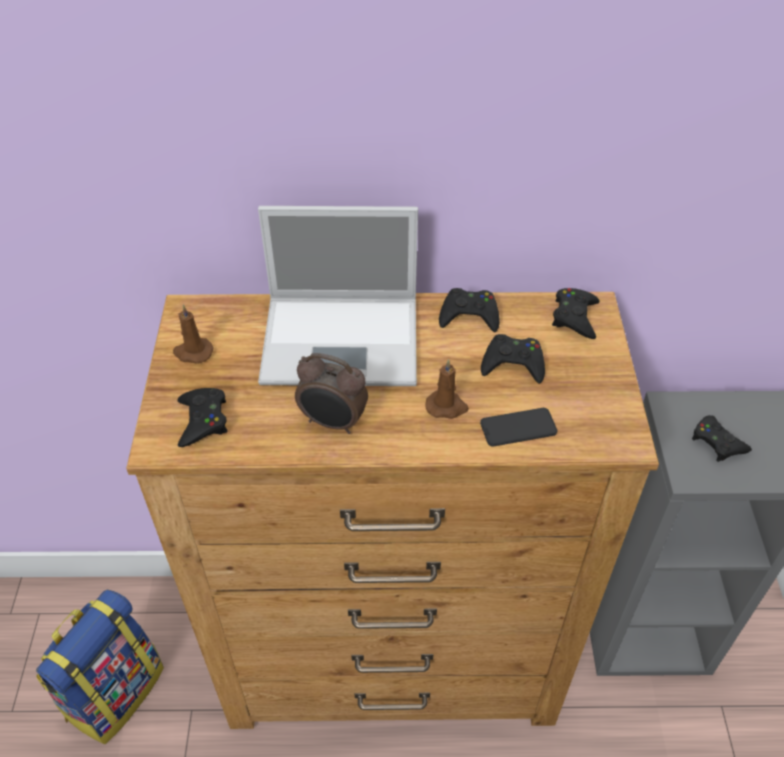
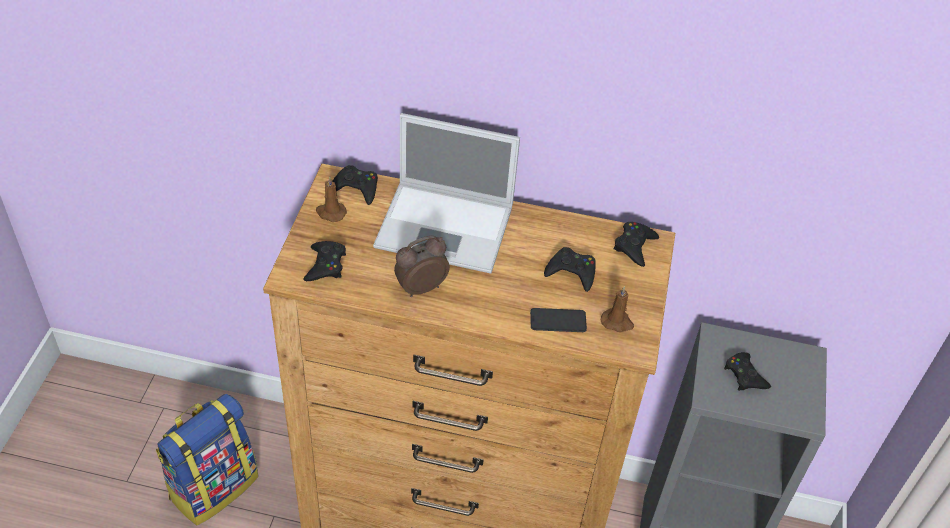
camera: 10 degrees right, 0 degrees up
(333, 422) = (420, 287): alarm clock -> alarm clock turned 120 degrees clockwise
(447, 406) = (509, 294): brown candle -> brown candle (617, 322)
(469, 315) = (551, 227): black game controller -> black game controller (356, 188)

